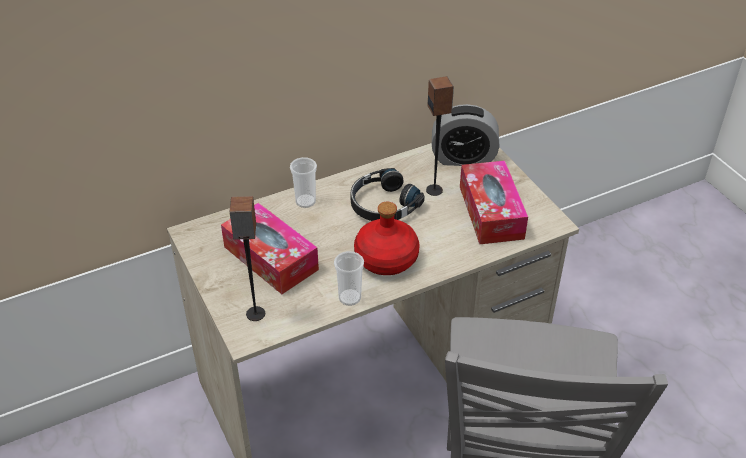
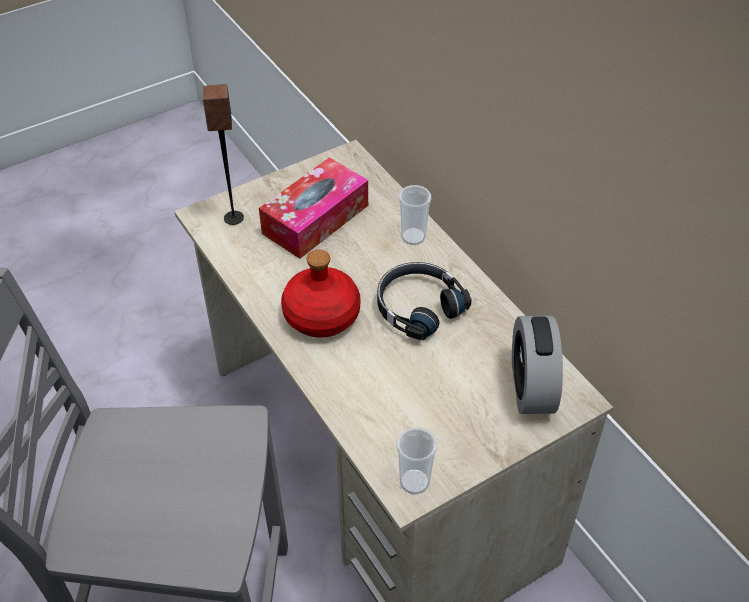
camera: 85 degrees right, 5 degrees up
(349, 297) = (257, 288): cup -> cup (414, 482)
(434, 190) = (456, 357): speaker -> none
(491, 212) = (420, 419): tissue box -> none

